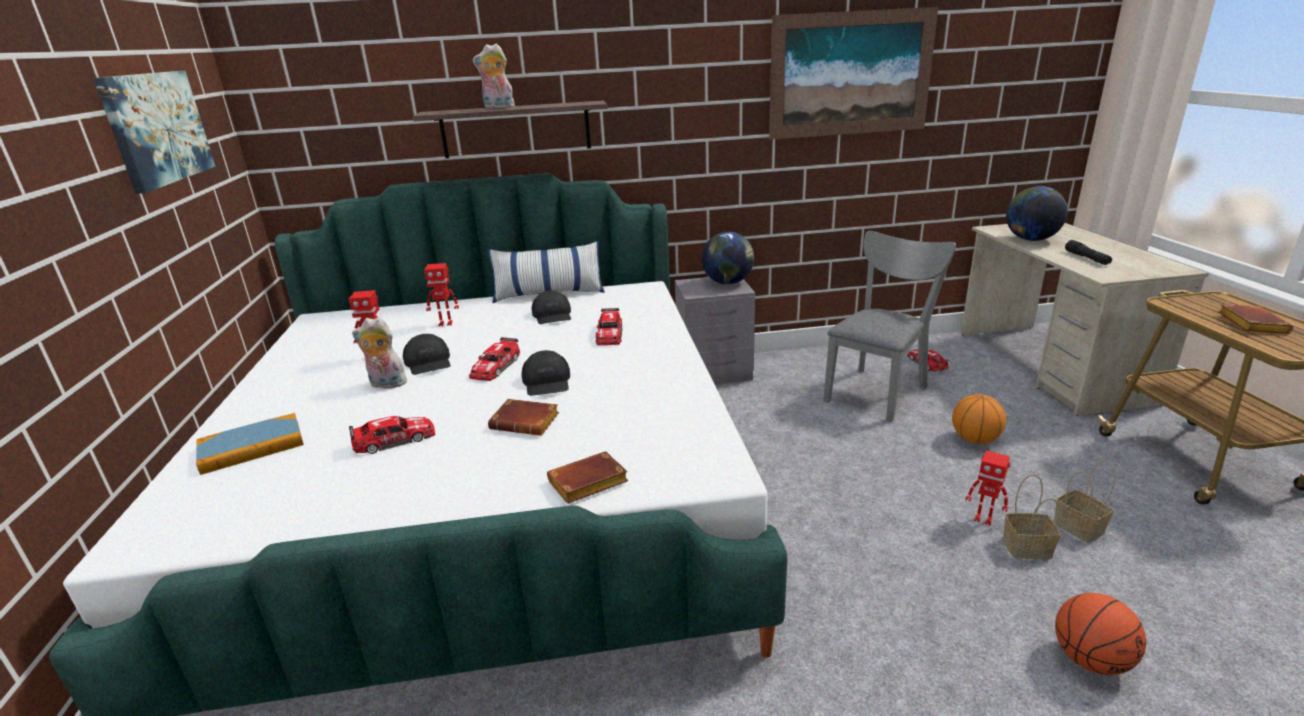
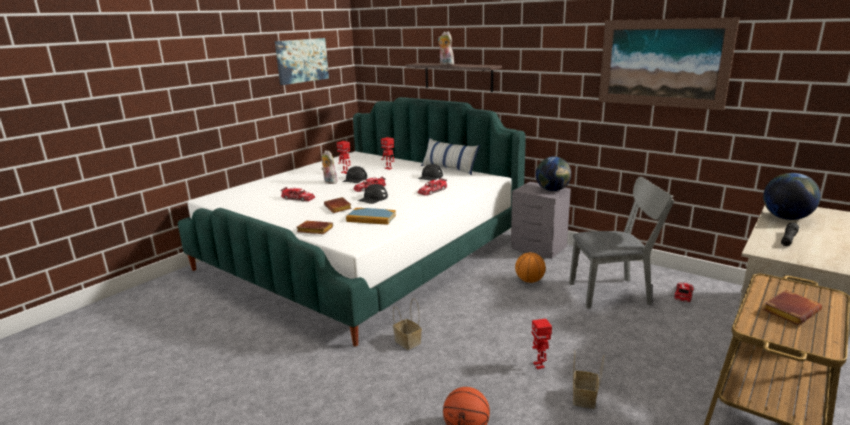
camera: 45 degrees right, 5 degrees down
(252, 447) = (267, 186): book -> book (371, 218)
(975, 439) = (619, 338): basketball -> basketball (529, 280)
(1025, 548) = (533, 386): basket -> basket (406, 341)

